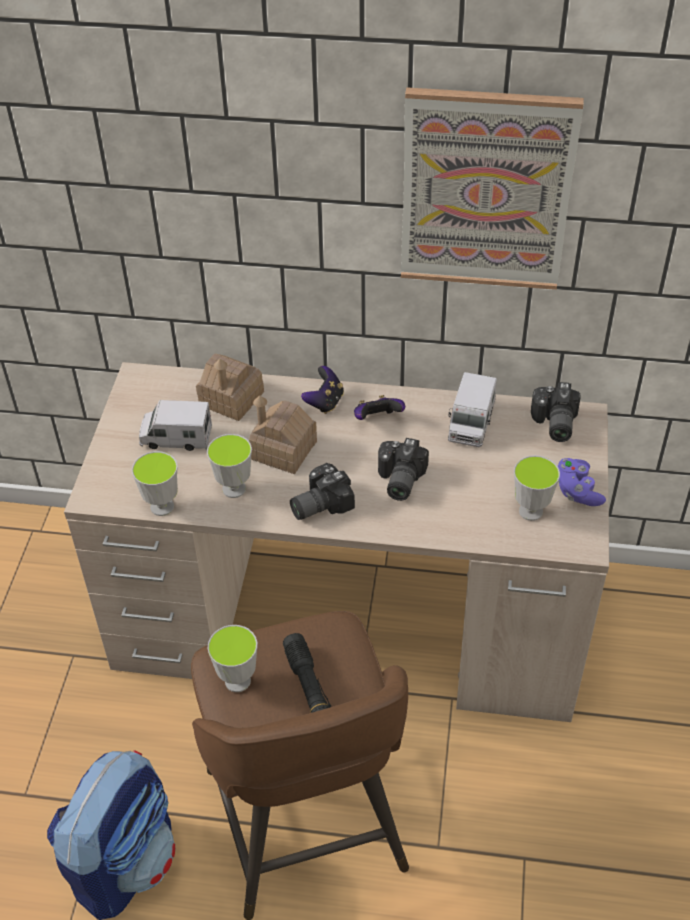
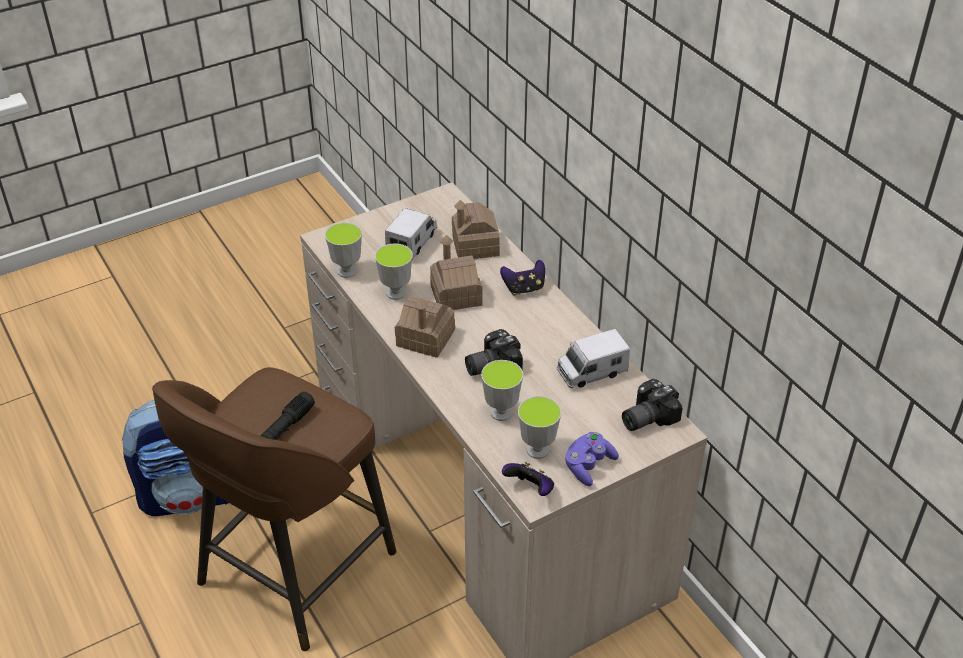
camera: 50 degrees right, 5 degrees down
(176, 437) = (412, 242): toy truck -> toy truck turned 60 degrees clockwise
(237, 681) = (256, 395): cup -> cup (501, 413)
(318, 503) = (425, 338): camera -> toy house
(377, 419) = (537, 323): game controller -> game controller (530, 489)
(486, 190) = (654, 166): picture -> none

